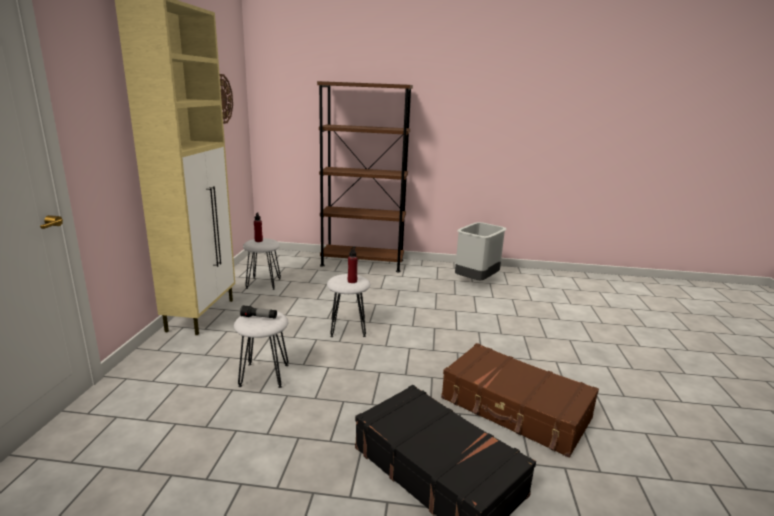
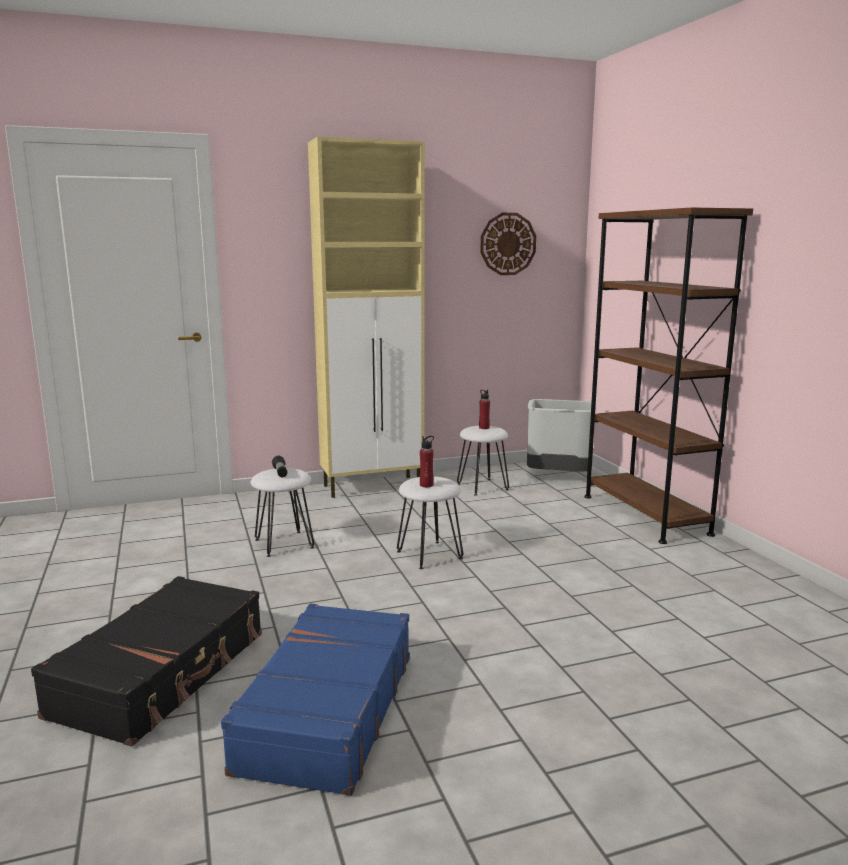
camera: 65 degrees right, 5 degrees down
(476, 281) = (752, 609): grey trash can -> grey trash can (558, 477)
(514, 409) = (326, 712): brown suitcase -> blue suitcase

